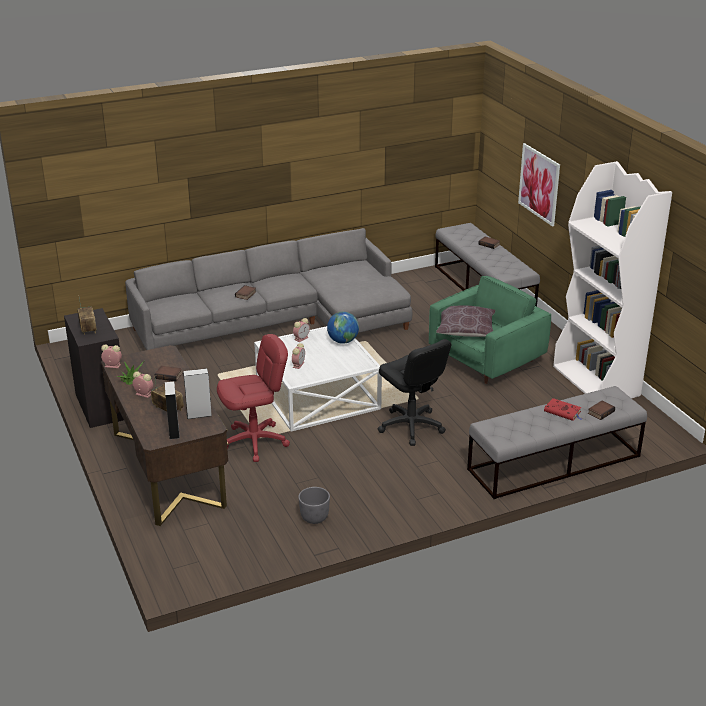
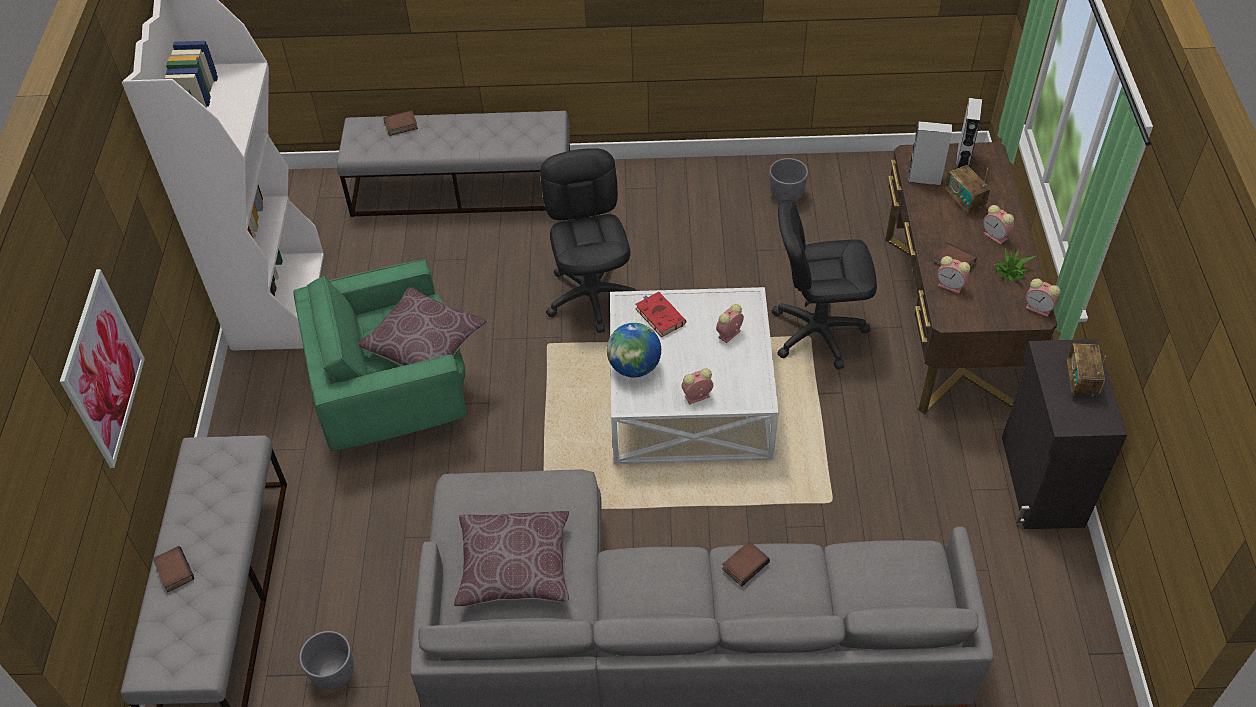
camera: 155 degrees left, 20 degrees up
(168, 365) = (951, 286): none -> alarm clock
(255, 442) = (817, 332): red office chair -> black office chair
(349, 275) = (514, 567): none -> brown pillow
(415, 284) = (333, 674): none -> grey planter
(563, 412) = (443, 138): red book -> red book (659, 315)

